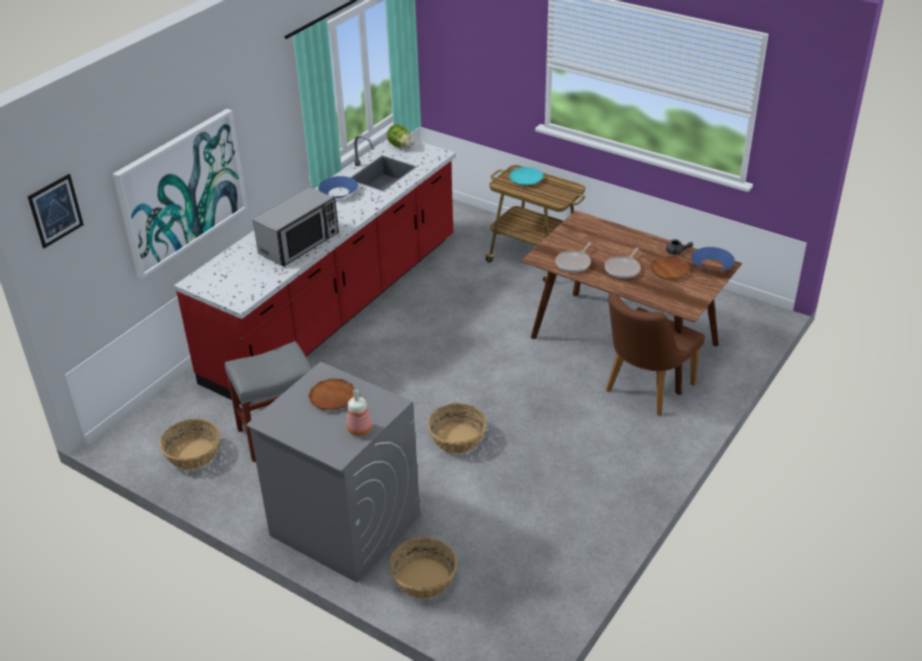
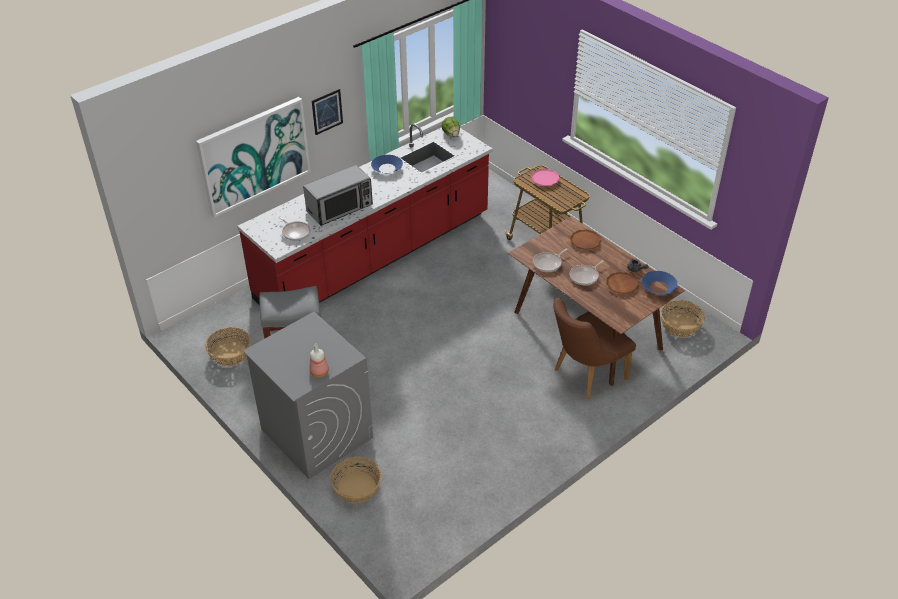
camera: 15 degrees right, 5 degrees up
(55, 210) = (147, 165): picture -> picture (327, 111)
(254, 279) = (295, 232): none -> frying pan
(332, 397) = (310, 342): brown plate -> brown plate (585, 241)
(457, 438) = (424, 384): basket -> basket (680, 326)
(526, 178) = (545, 179): turquoise plate -> pink plate

